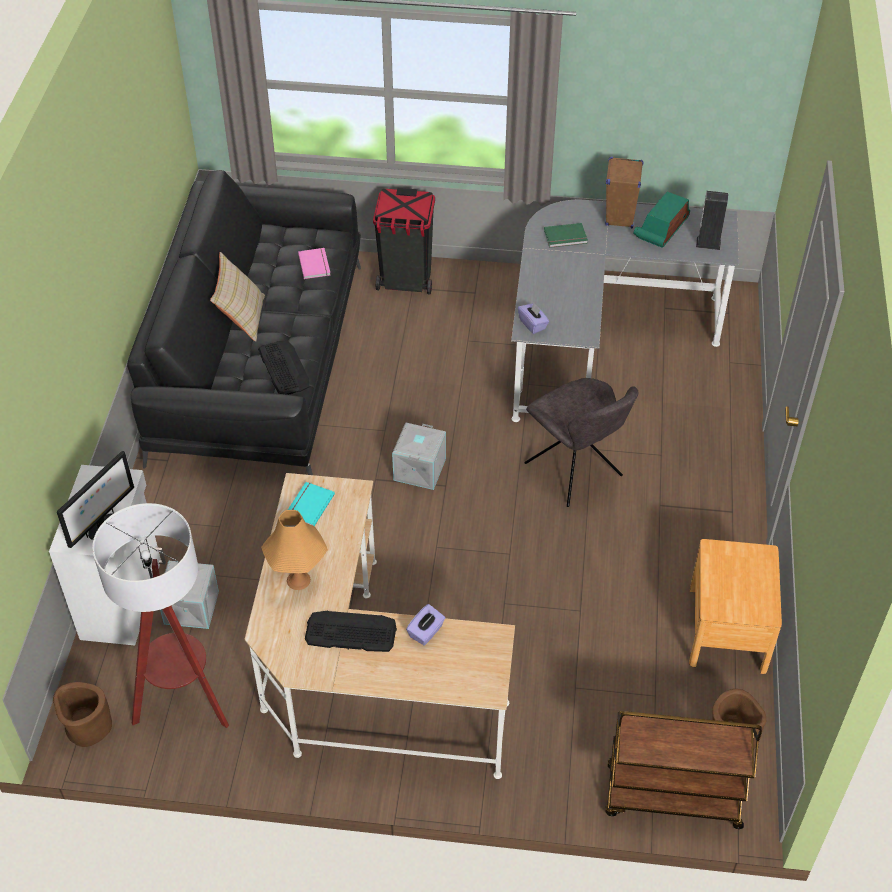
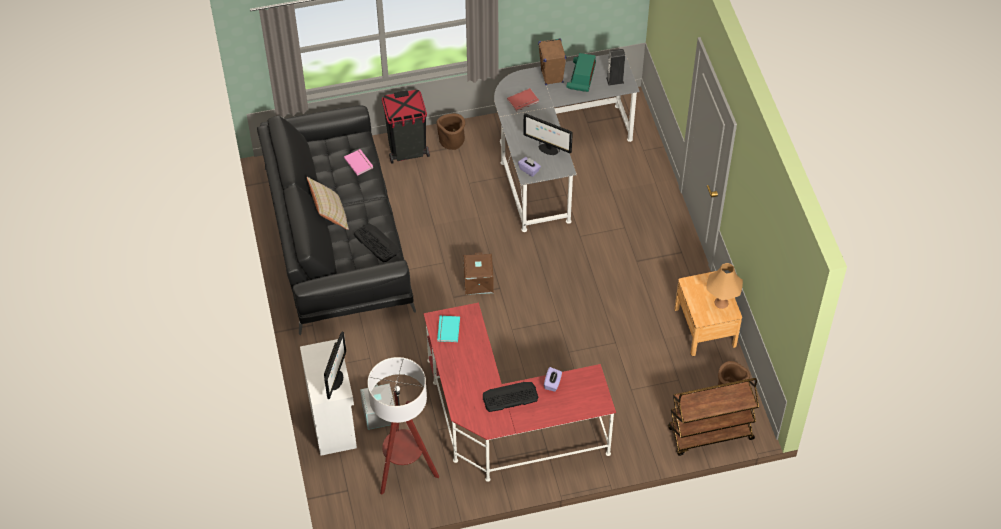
camera: 20 degrees left, 5 degrees up
(88, 727) = (355, 505): brown planter -> brown planter (451, 141)
(298, 580) = (465, 376): orange table lamp -> orange table lamp (721, 302)
(361, 679) = (504, 424): beige desk -> red desk
(418, 469) = (478, 282): grey storage box -> brown storage box
(566, 237) = (523, 101): green book -> red book
(572, 305) = (547, 149): none -> monitor
(575, 472) = (576, 255): grey chair -> none

